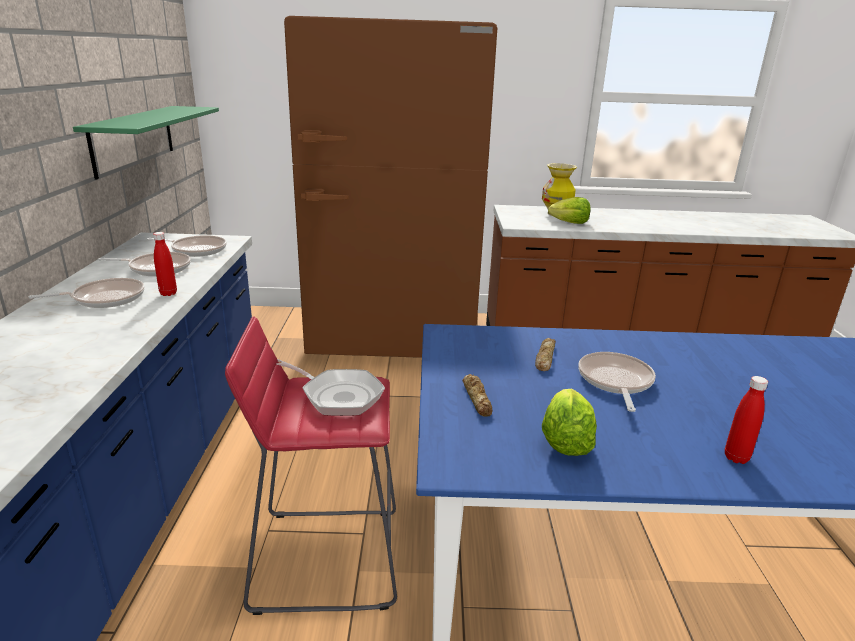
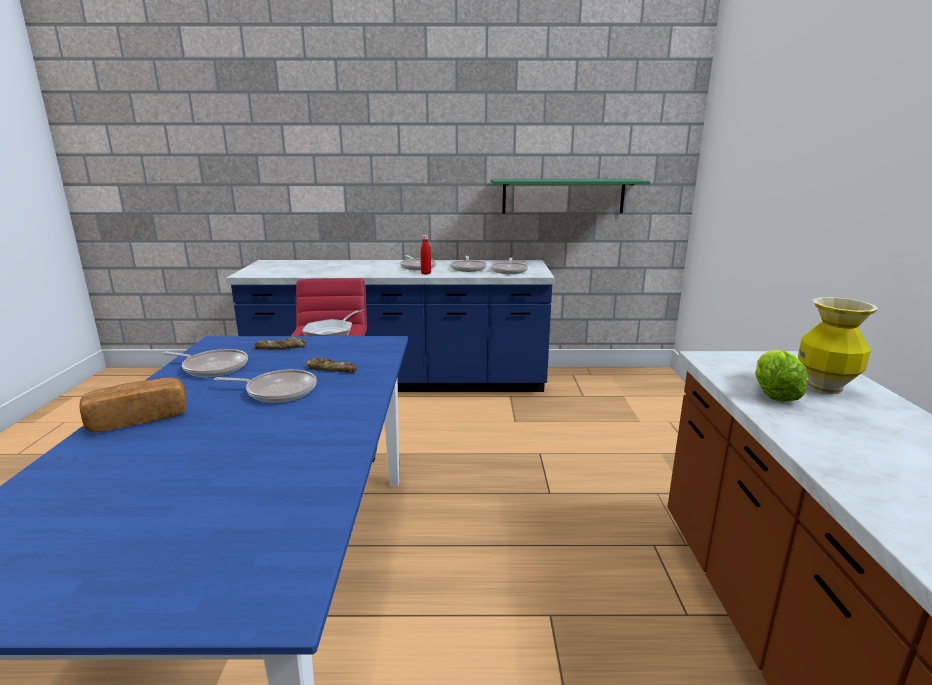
camera: 90 degrees right, 5 degrees down
(393, 337) = (671, 453): brown fridge -> none
(565, 440) = (213, 367): lettuce -> frying pan
(736, 458) = (138, 418): red bottle -> bread

